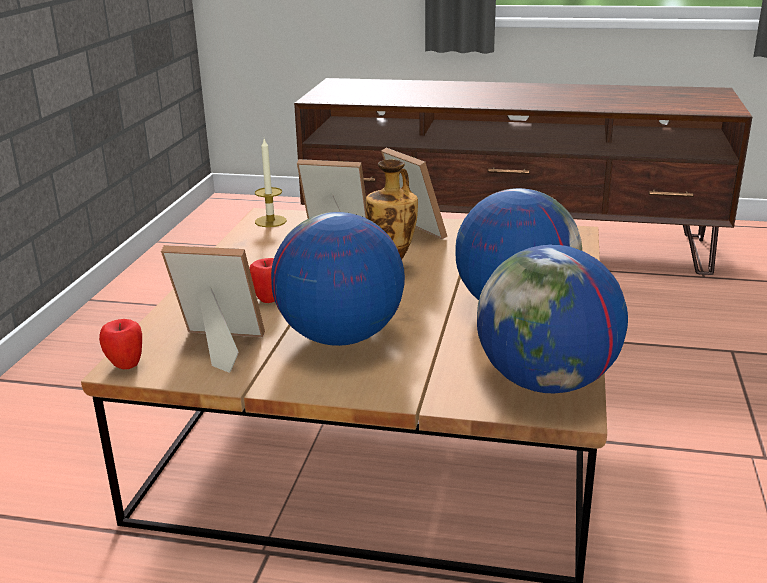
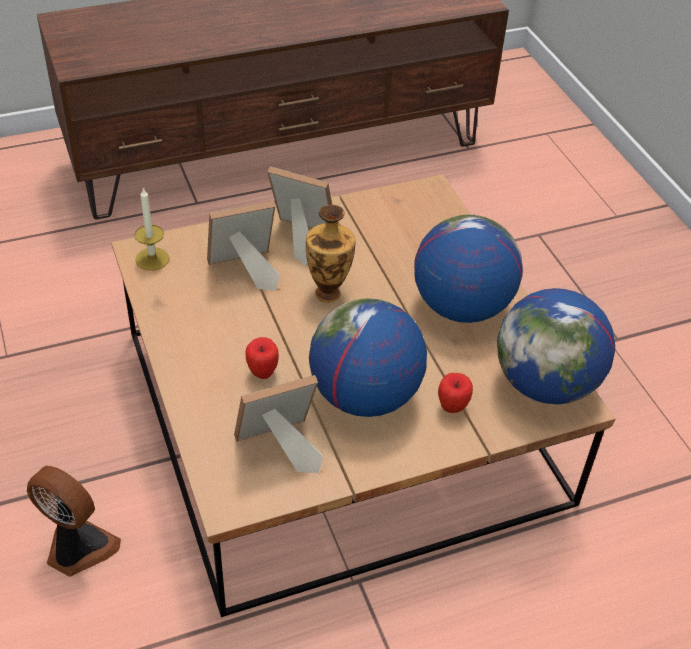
camera: 35 degrees left, 20 degrees up
(69, 432) = (77, 549): none -> fan
(126, 366) = (227, 503): apple -> apple (452, 408)

